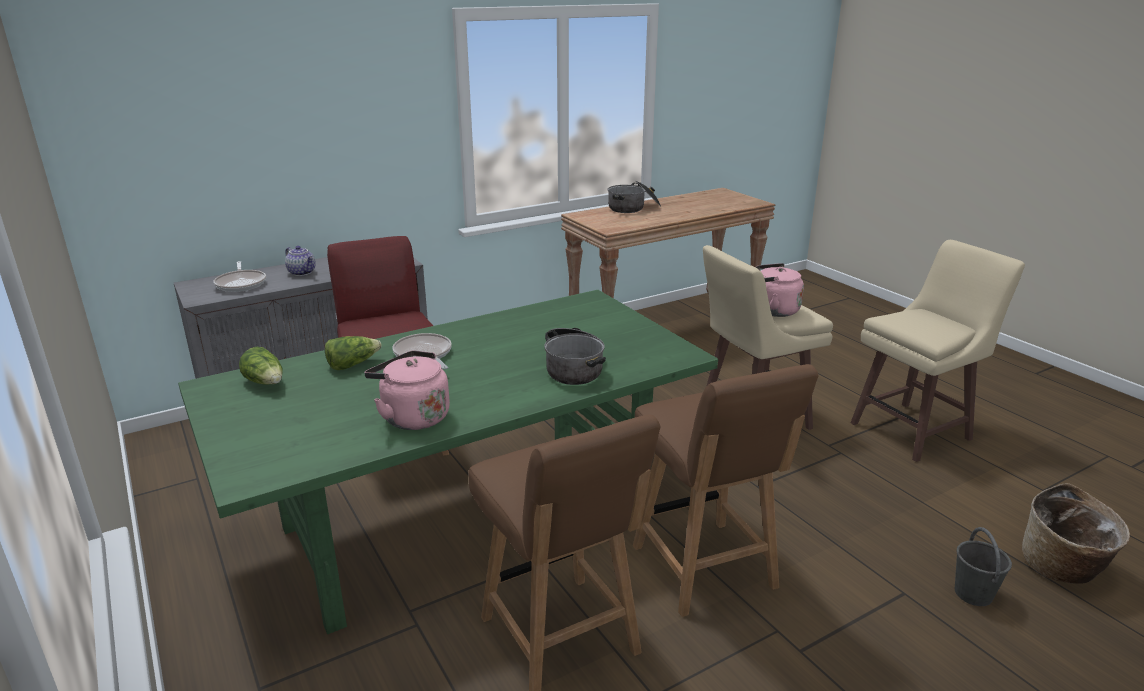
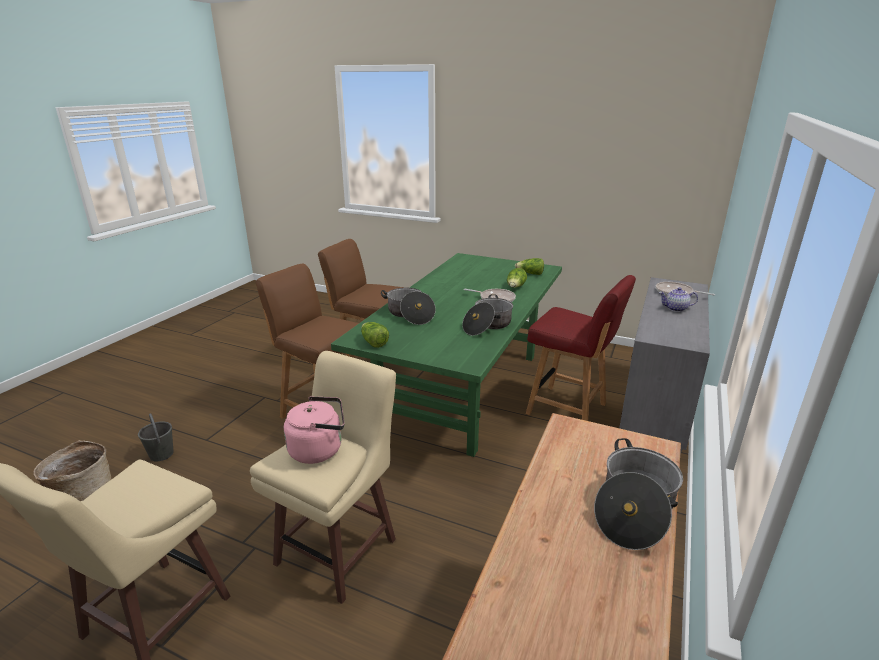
camera: 145 degrees right, 0 degrees up
(412, 417) = (447, 280): pink kettle -> none
(507, 325) = (487, 326): none -> cooking pot
(664, 344) = (373, 342): none -> lettuce

